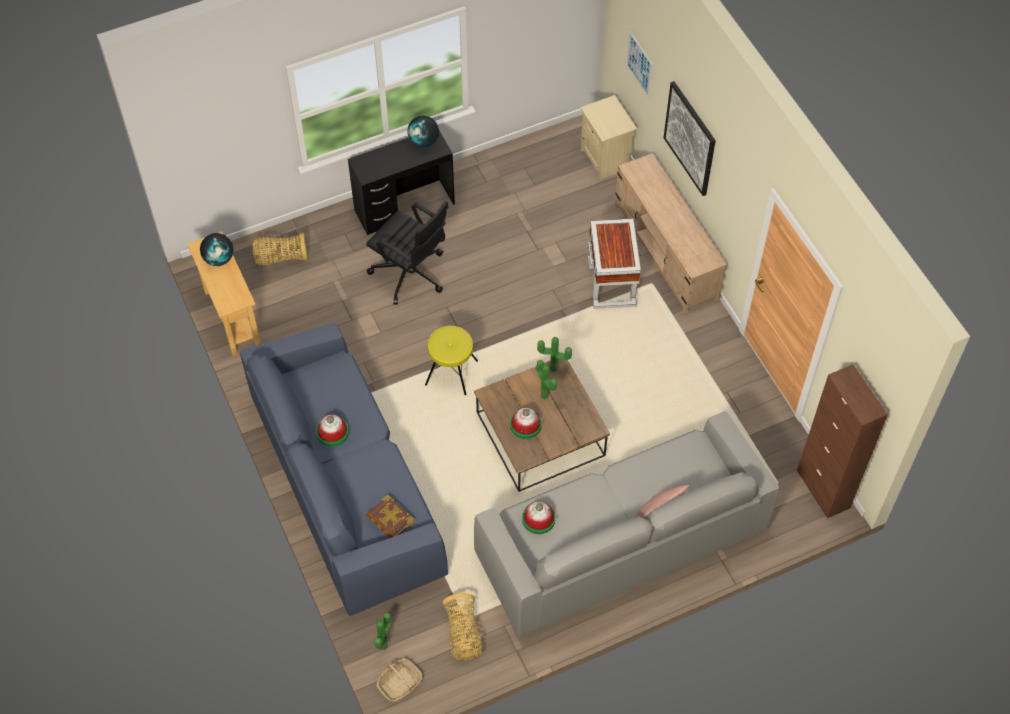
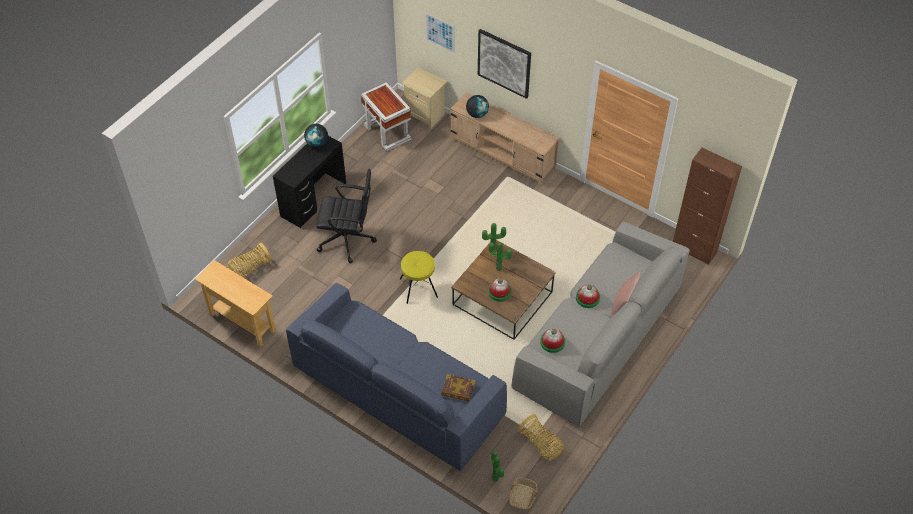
camera: 30 degrees left, 5 degrees down
(219, 259) = (225, 278): globe -> globe (477, 114)
(332, 432) = (380, 354): hat -> hat (587, 298)
(611, 283) = (482, 187): white side table -> white side table (387, 132)

